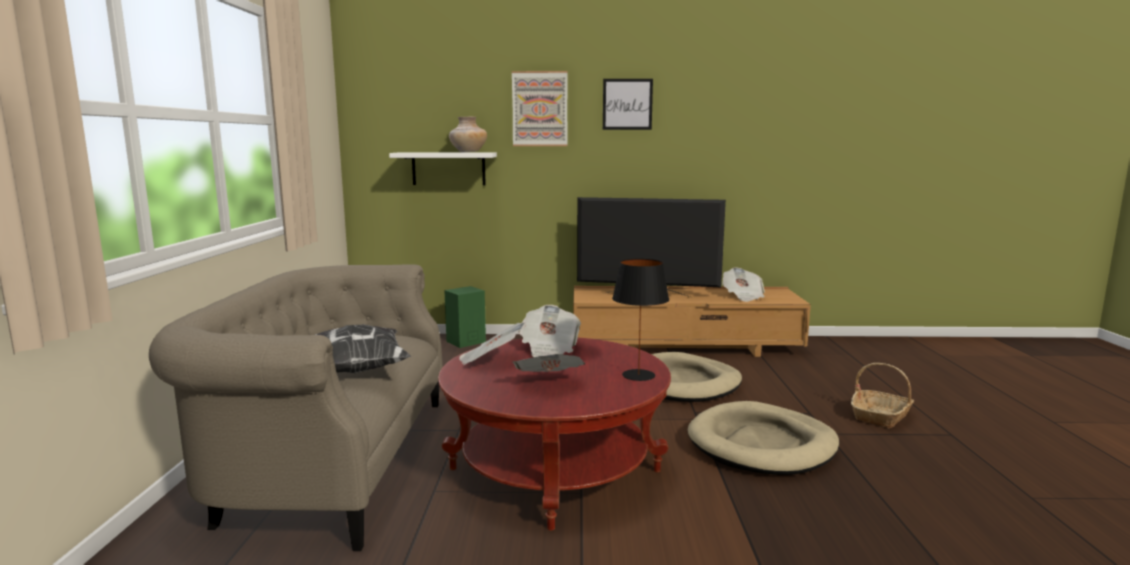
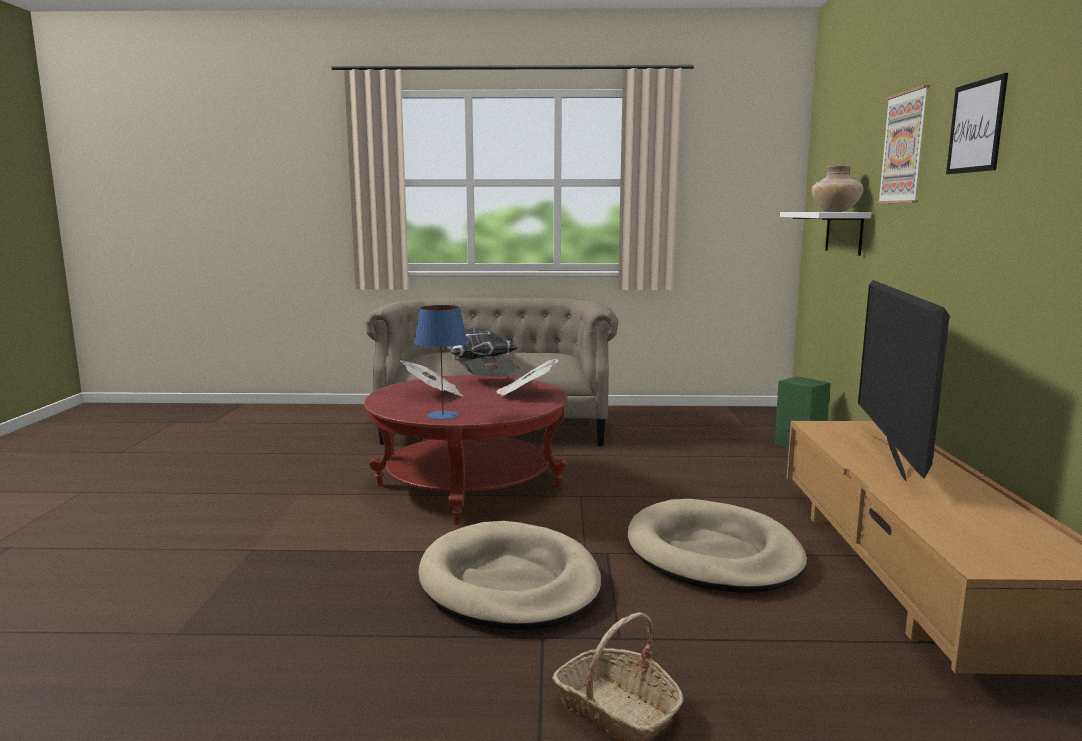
camera: 90 degrees right, 0 degrees up
(639, 375) = (443, 415): black table lamp -> blue table lamp
(742, 296) = (965, 520): newspaper -> none

